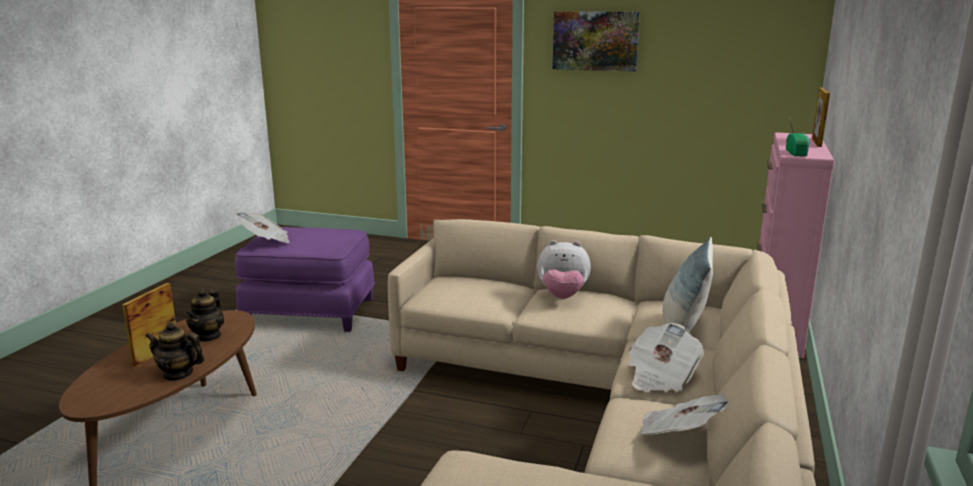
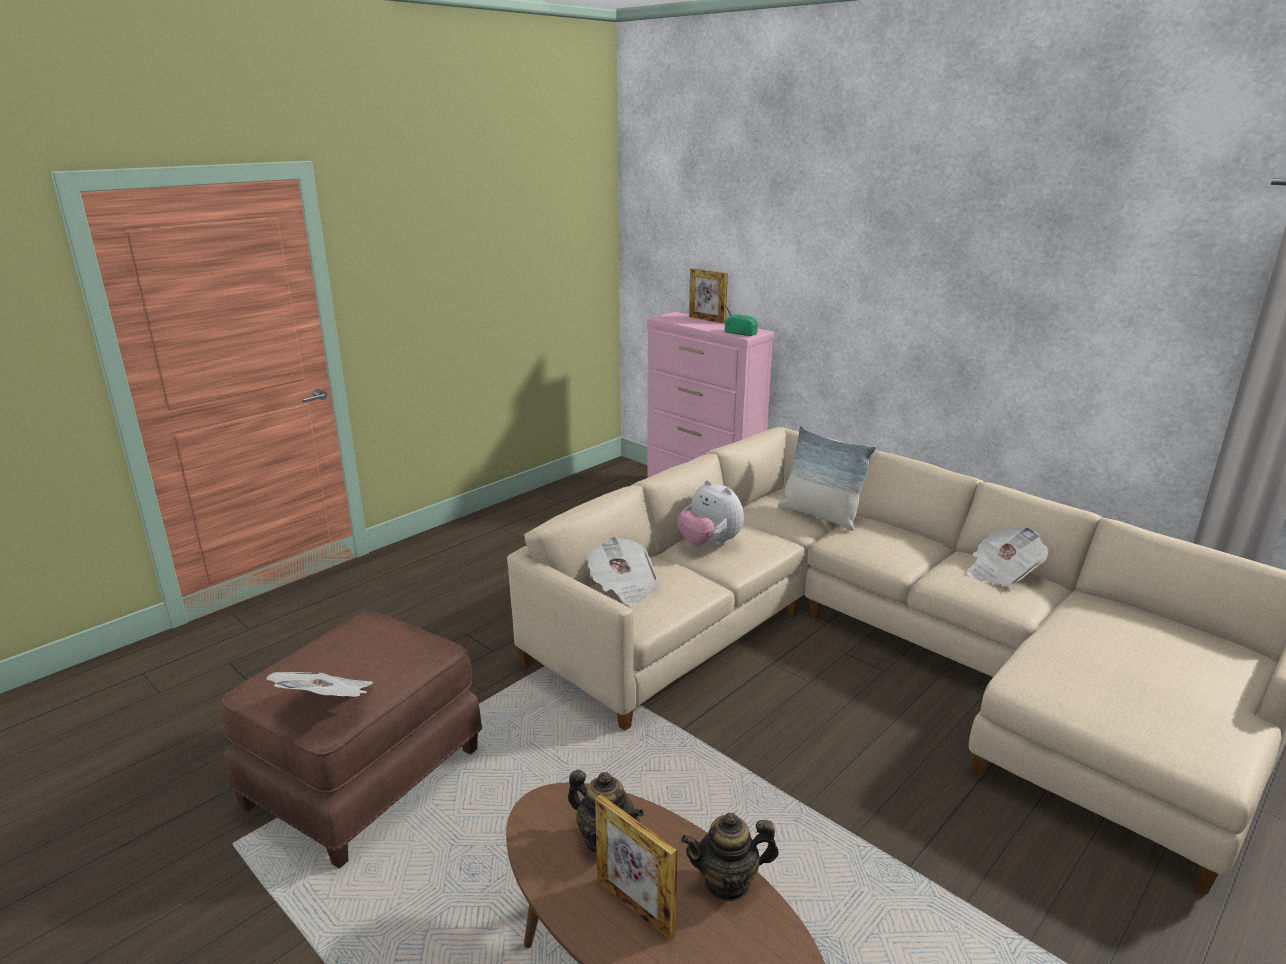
camera: 65 degrees left, 5 degrees up
(178, 374) = (728, 882): teapot -> teapot turned 45 degrees clockwise
(309, 313) = (366, 779): purple ottoman -> brown ottoman
(562, 296) = (709, 543): plush toy -> plush toy turned 105 degrees clockwise
(595, 41) = (419, 248): picture -> none
(660, 376) = (899, 551): newspaper -> newspaper (623, 587)

